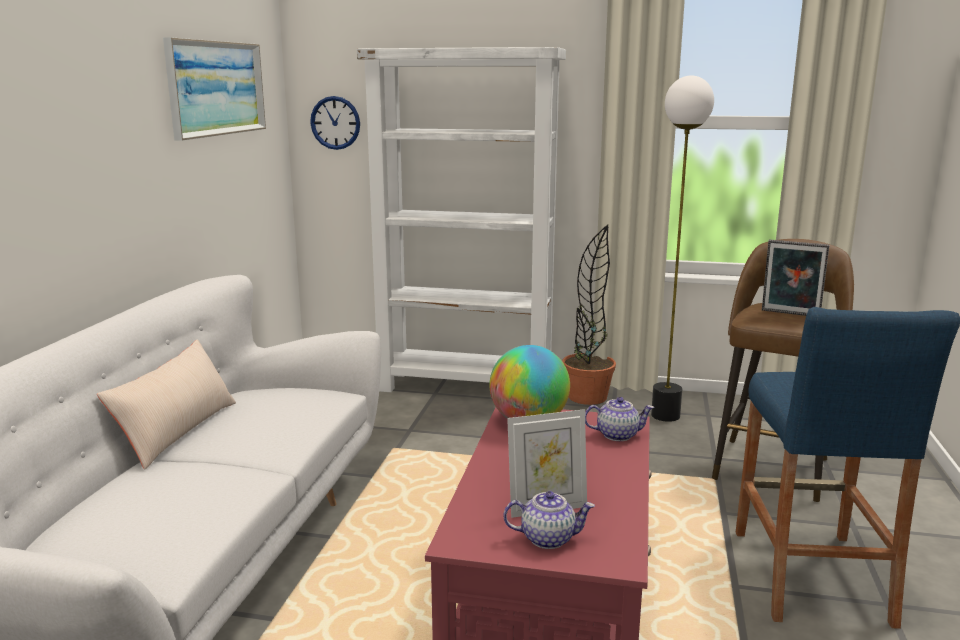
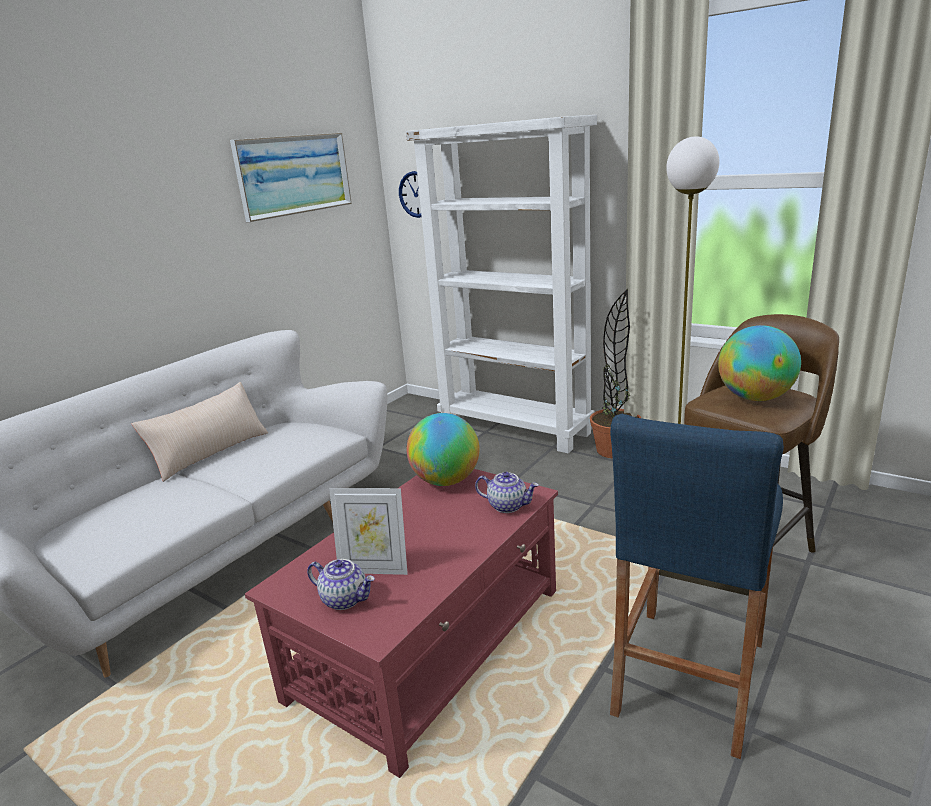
camera: 25 degrees right, 5 degrees up
(790, 314) = (755, 398): picture frame -> globe

